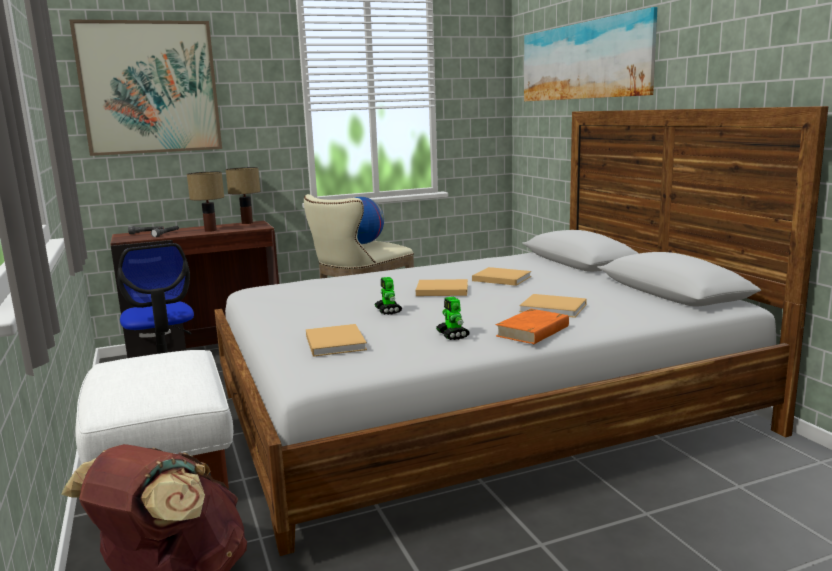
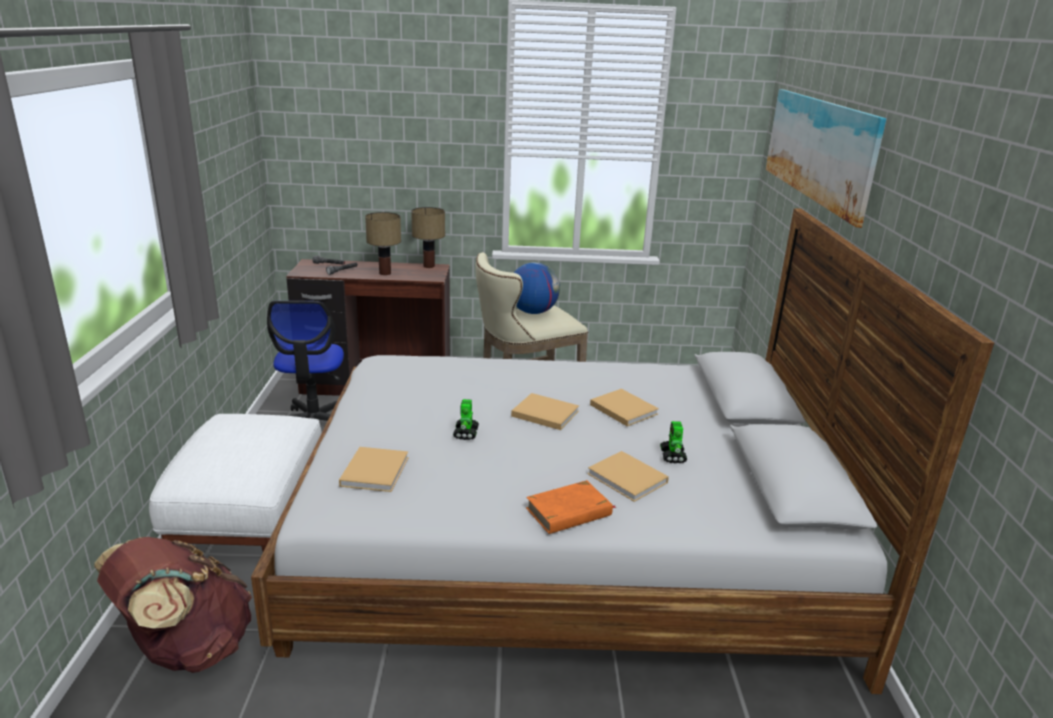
camera: 20 degrees right, 10 degrees up
(149, 88) = (346, 118): picture -> none
(452, 335) = (487, 493): toy robot -> toy robot (672, 456)

